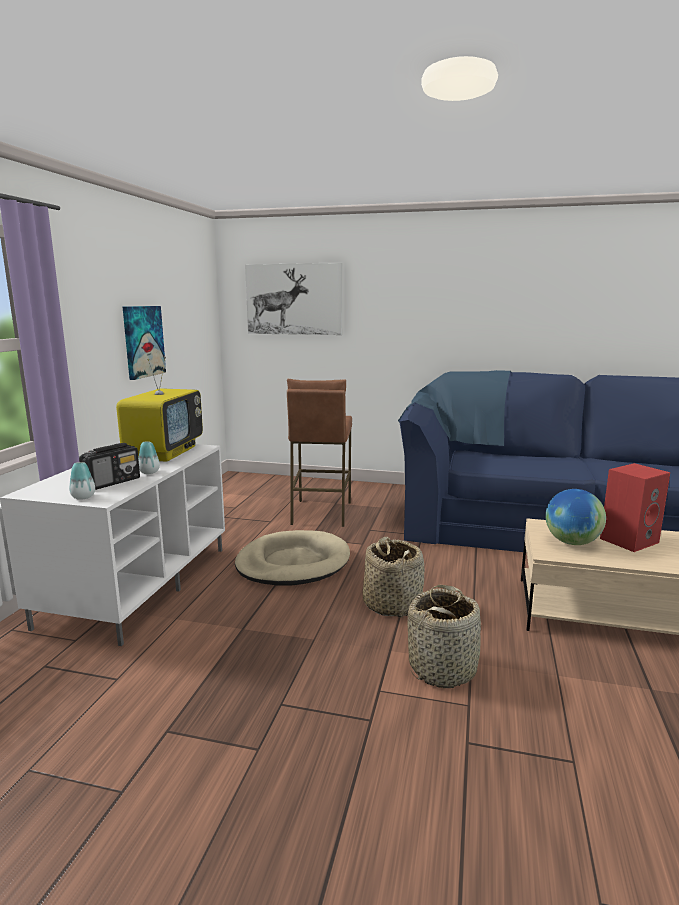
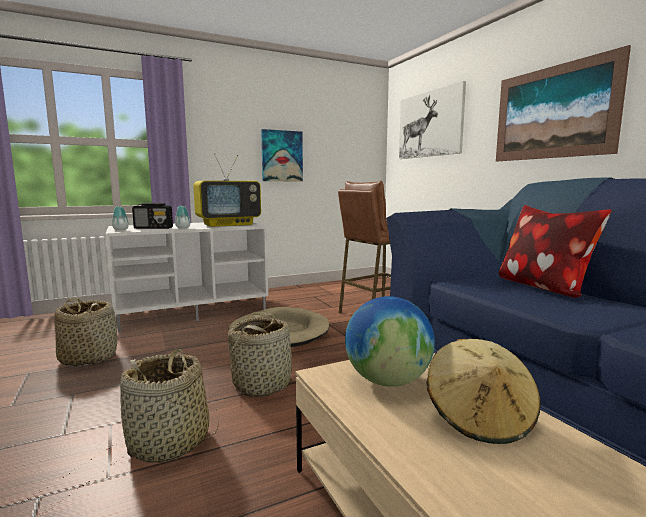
camera: 50 degrees right, 5 degrees down
(185, 680) = (89, 358): none -> basket
(440, 310) = (553, 112): none -> picture
(504, 457) = (543, 288): none -> pillow
(628, 540) = (480, 418): red speaker -> beige hat

